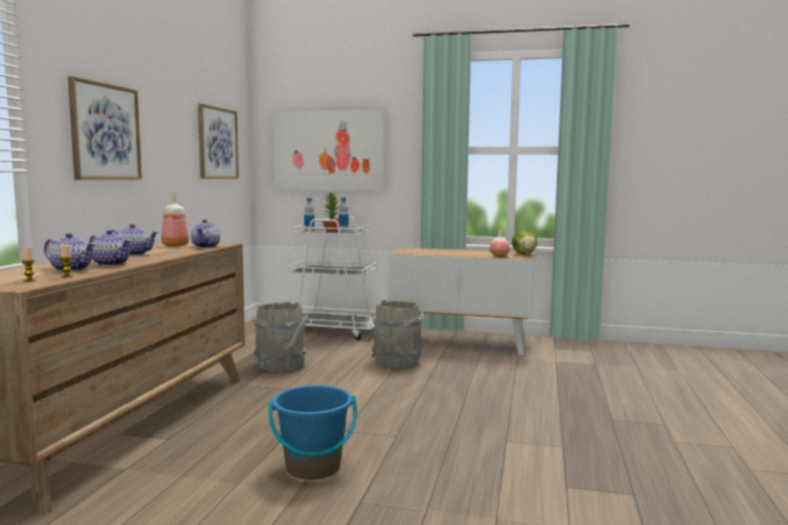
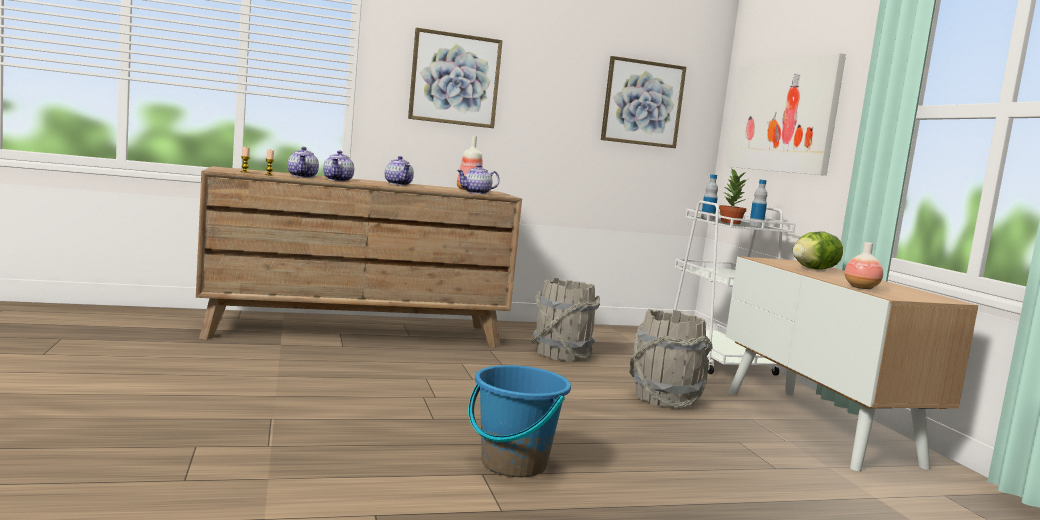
camera: 60 degrees right, 0 degrees up
(313, 468) = (327, 395): blue bucket -> blue bucket (513, 464)
(524, 254) = (927, 298): lettuce -> lettuce (813, 269)

